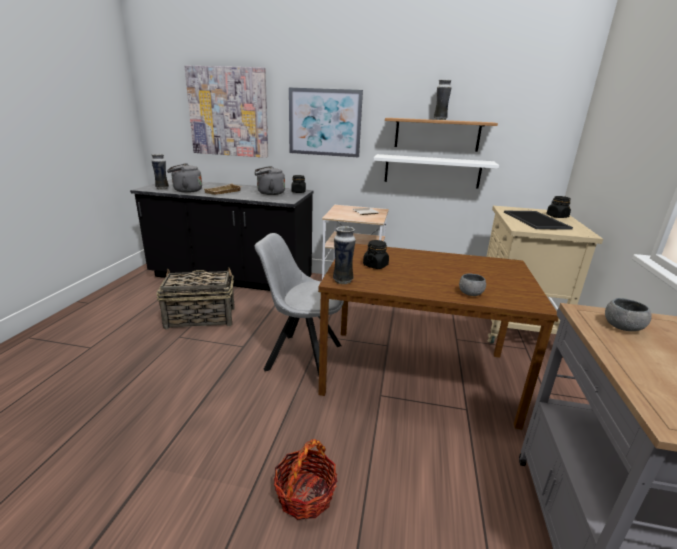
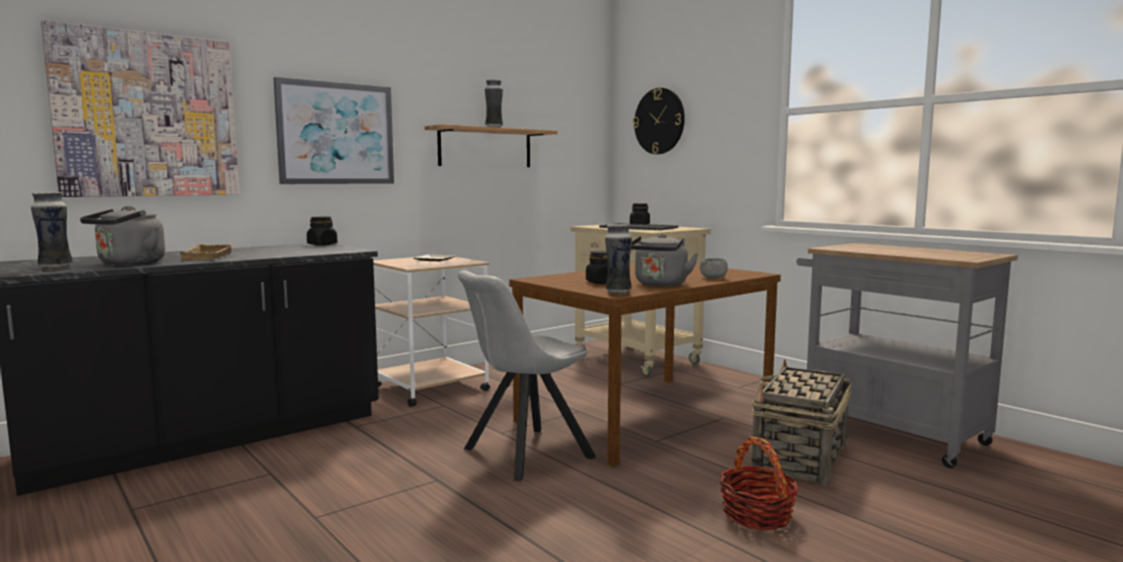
camera: 50 degrees left, 15 degrees down
(200, 318) = (288, 490): basket -> basket (799, 459)
(269, 193) = (289, 249): grey kettle -> grey kettle (660, 284)
(432, 171) = (486, 195): white shelf -> none
(611, 116) = (659, 121): none -> wall clock
(622, 327) = (857, 248): grey bowl -> none

